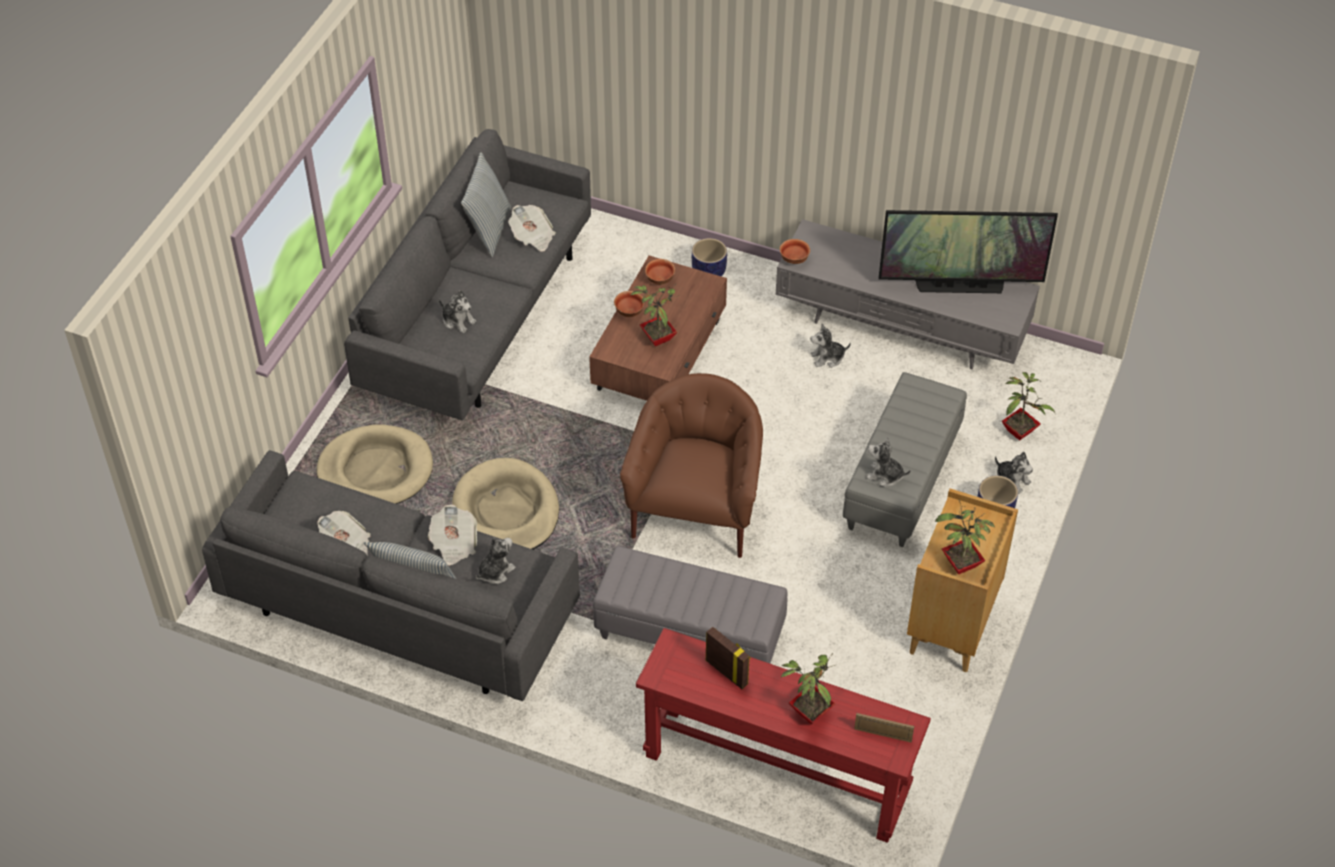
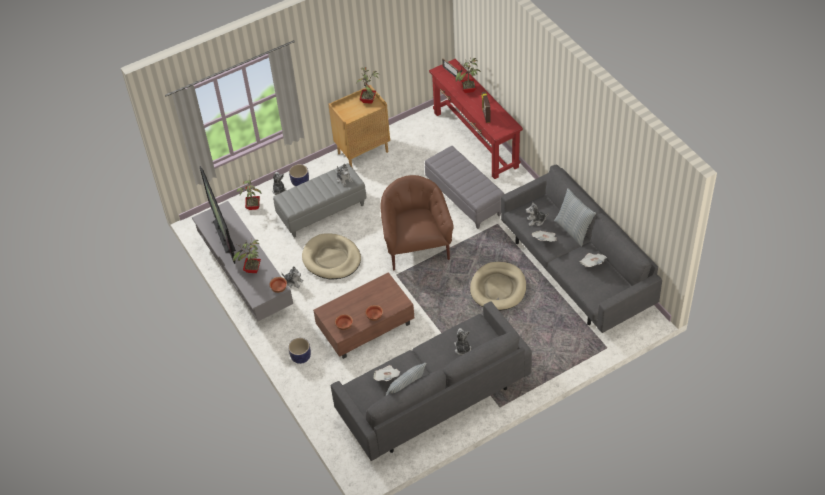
camera: 140 degrees left, 0 degrees up
(376, 470) = (543, 340): beige dog bed -> beige dog bed (331, 259)
(657, 337) = (374, 296): potted plant -> potted plant (252, 270)
(696, 509) = (416, 246): brown armchair -> brown armchair turned 120 degrees clockwise
(960, 286) = (224, 235): television -> television turned 150 degrees counterclockwise

